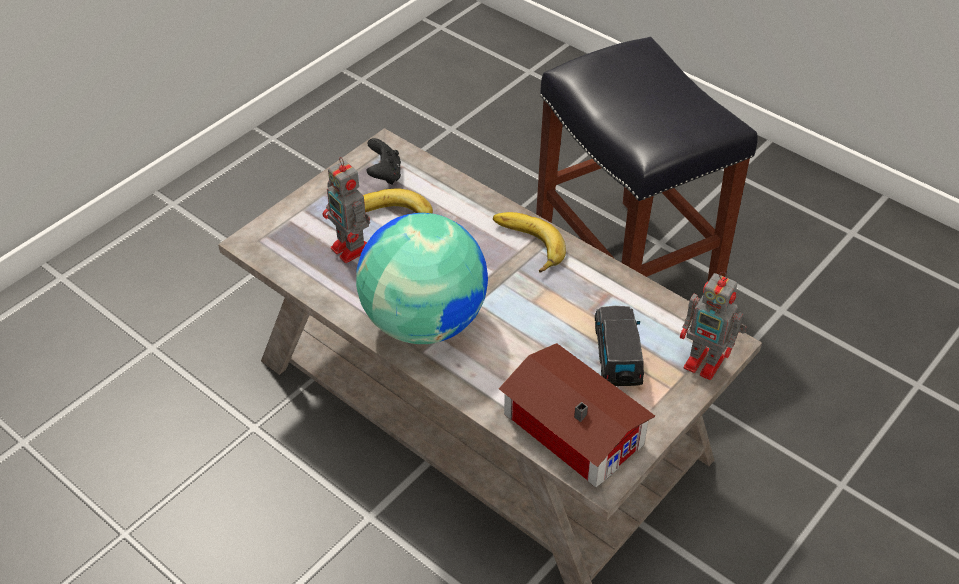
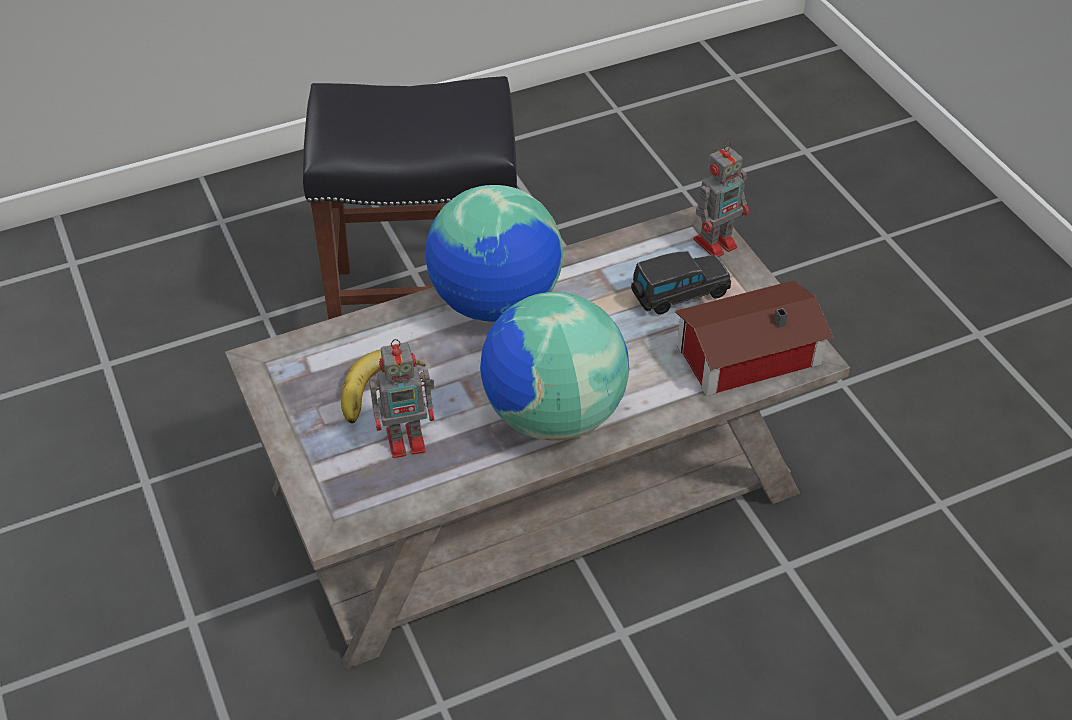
camera: 65 degrees left, 0 degrees up
(384, 174) = (306, 375): black game controller -> none
(525, 246) = (495, 303): banana -> globe
(617, 356) = (678, 294): black toy car -> black toy car turned 135 degrees clockwise

